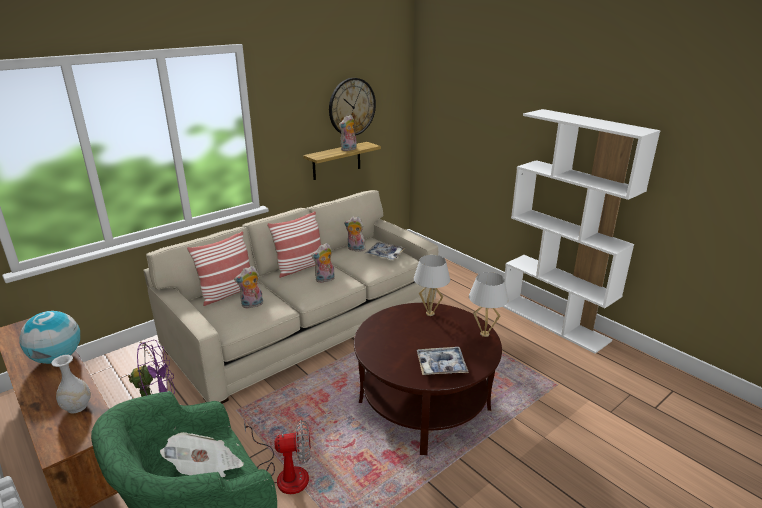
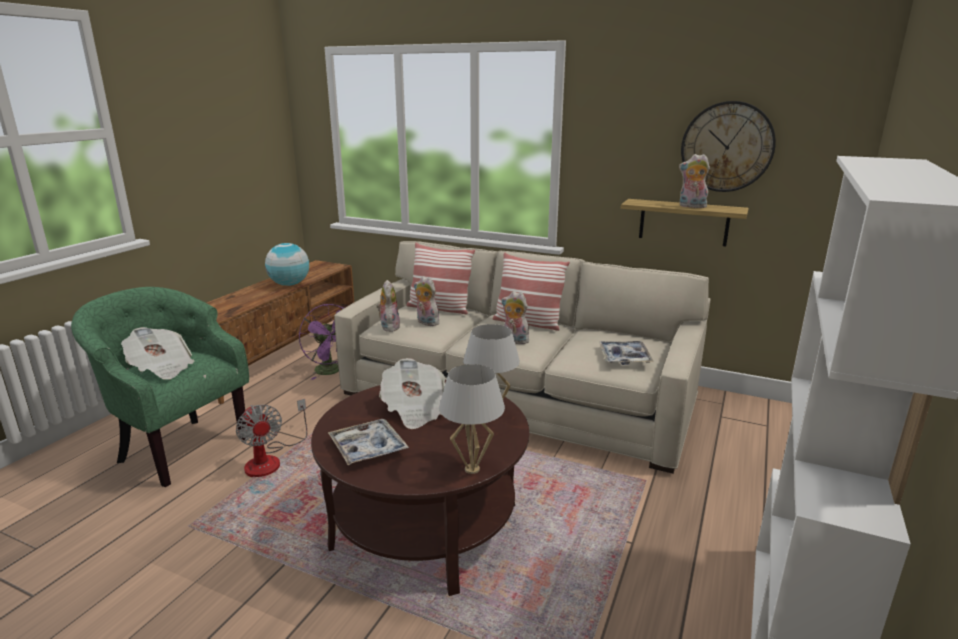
camera: 65 degrees right, 5 degrees down
(77, 407) = (231, 307): white vase -> none
(355, 249) = (611, 338): plush toy -> plush toy (389, 327)
(403, 338) = (414, 410): none -> newspaper

